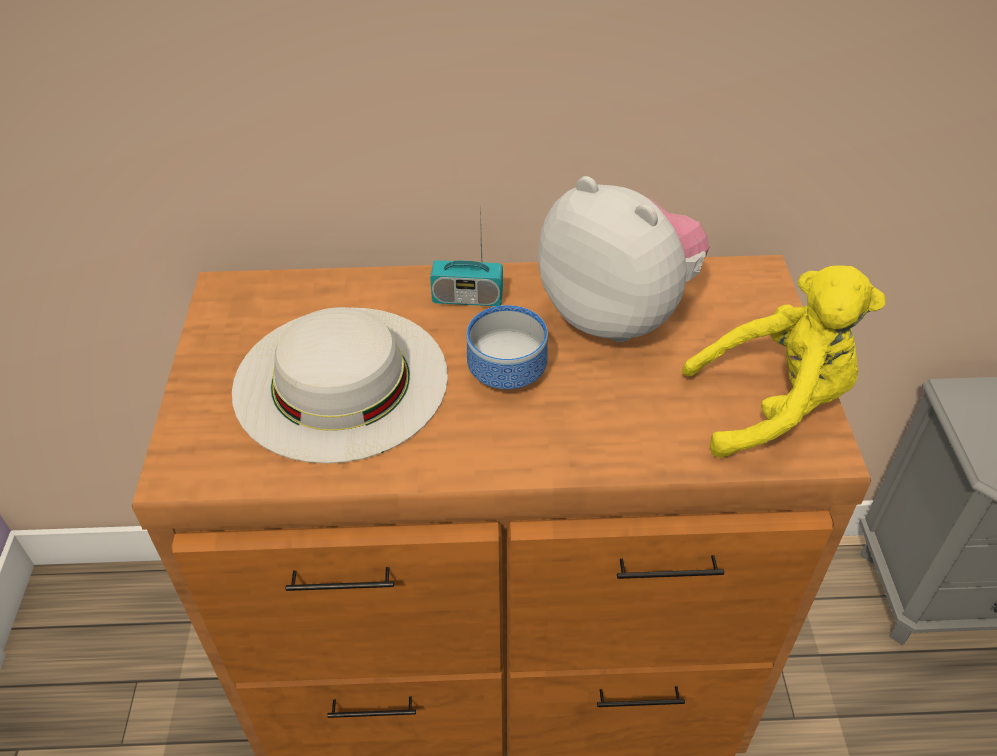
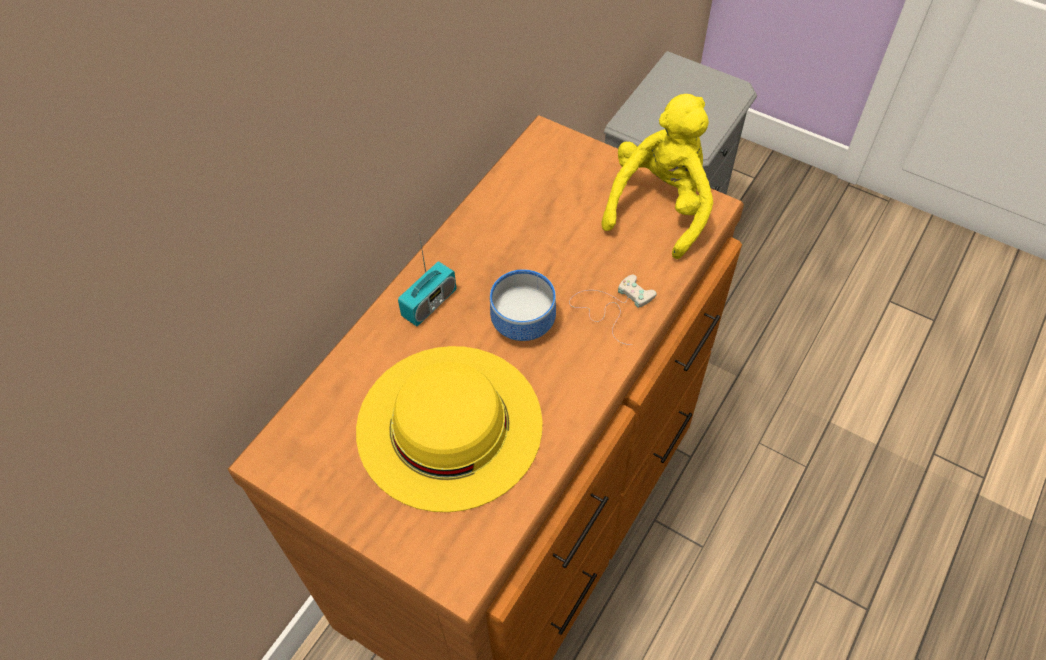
camera: 55 degrees left, 10 degrees up
(340, 380) = (449, 425): white hat -> yellow hat
(592, 431) = (611, 306): none -> white game controller
(618, 314) = (520, 230): plush toy -> none

